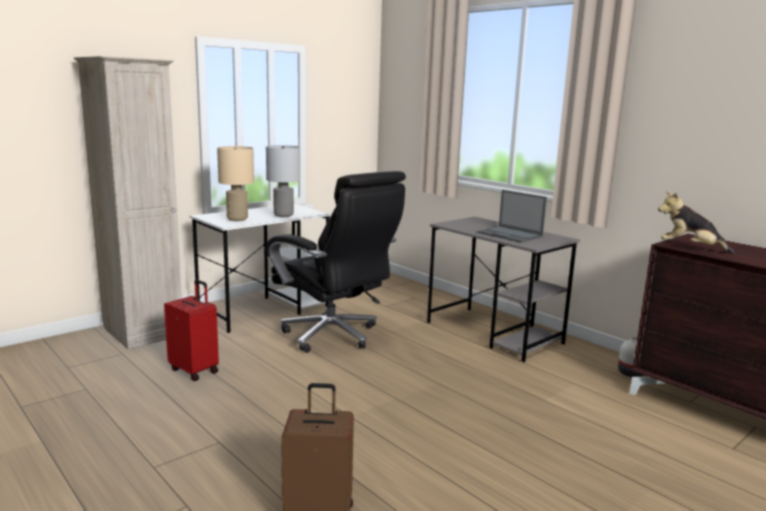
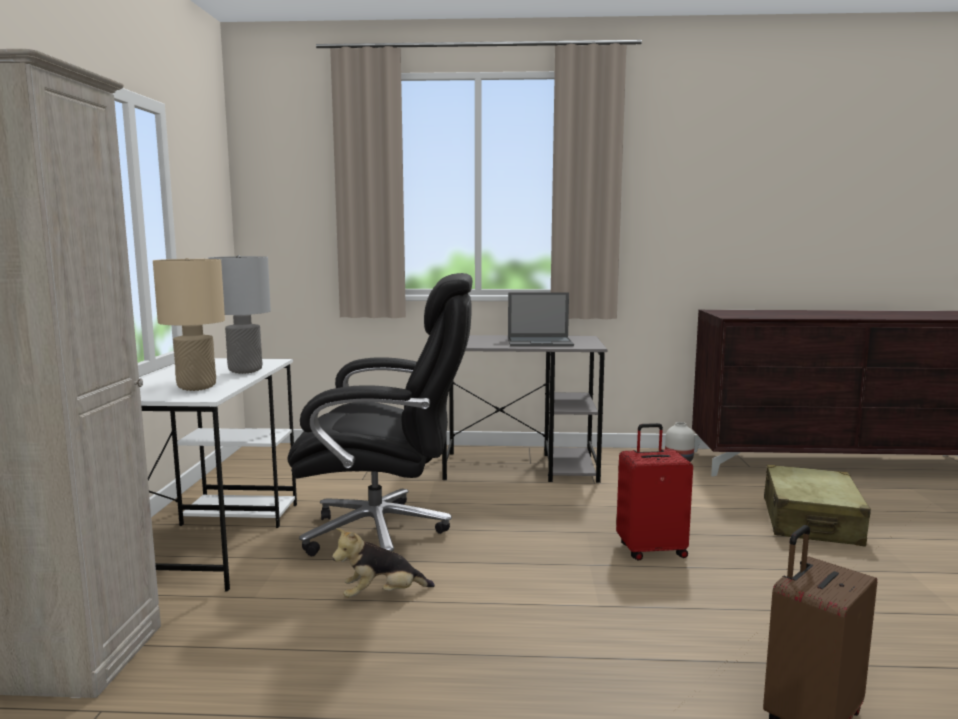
camera: 45 degrees left, 5 degrees down
(195, 370) = (298, 662): red suitcase -> red suitcase (651, 550)
(624, 454) = (811, 522): none -> beige suitcase
(689, 248) = (748, 316): plush toy -> plush toy (382, 596)

